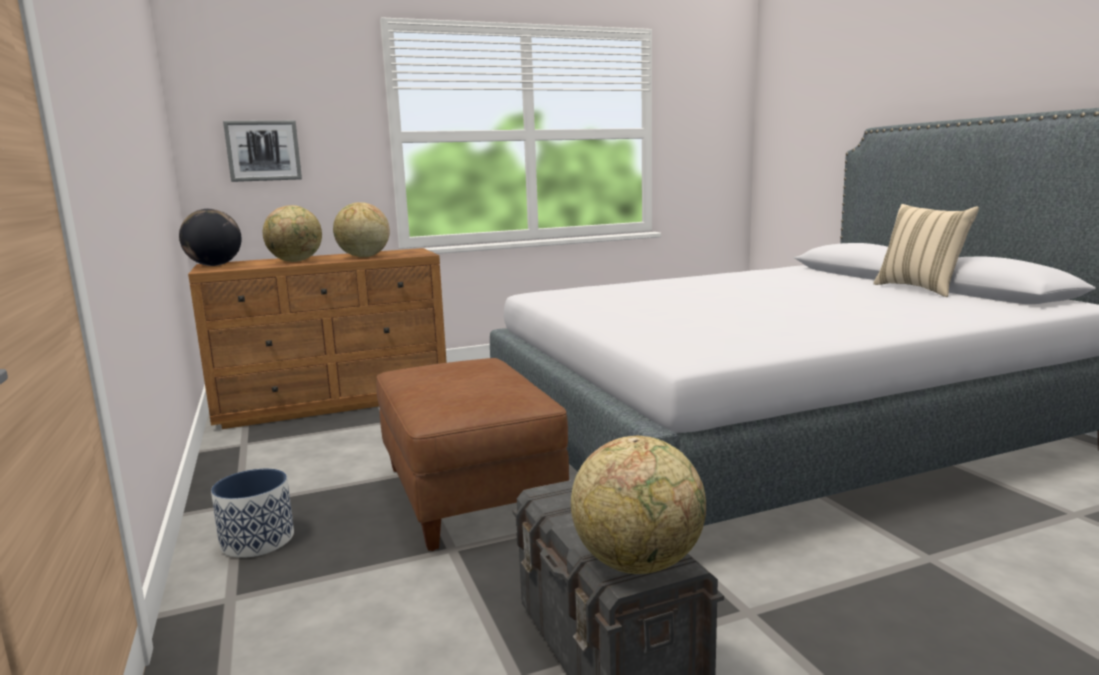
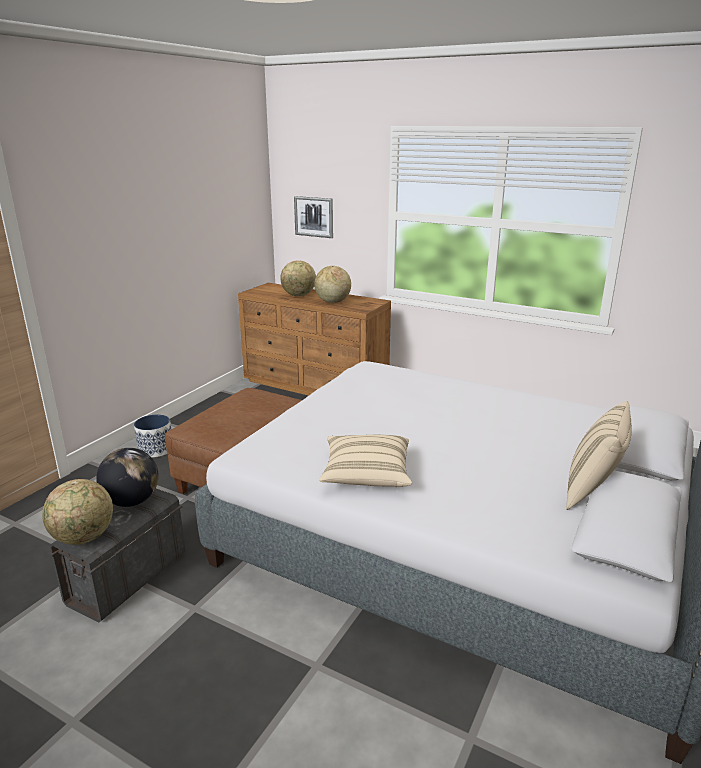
camera: 50 degrees right, 10 degrees up
(214, 265) = (266, 287): globe -> globe (132, 501)
(811, 326) = (366, 474): none -> beige pillow

